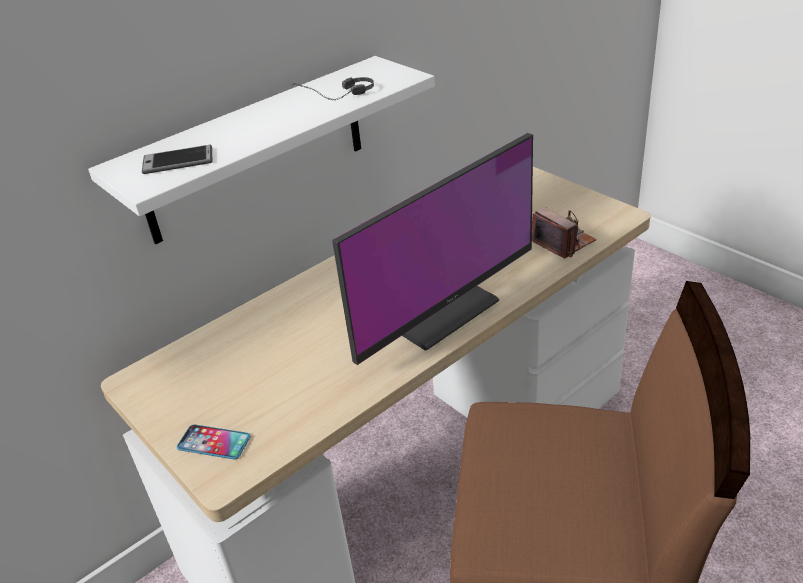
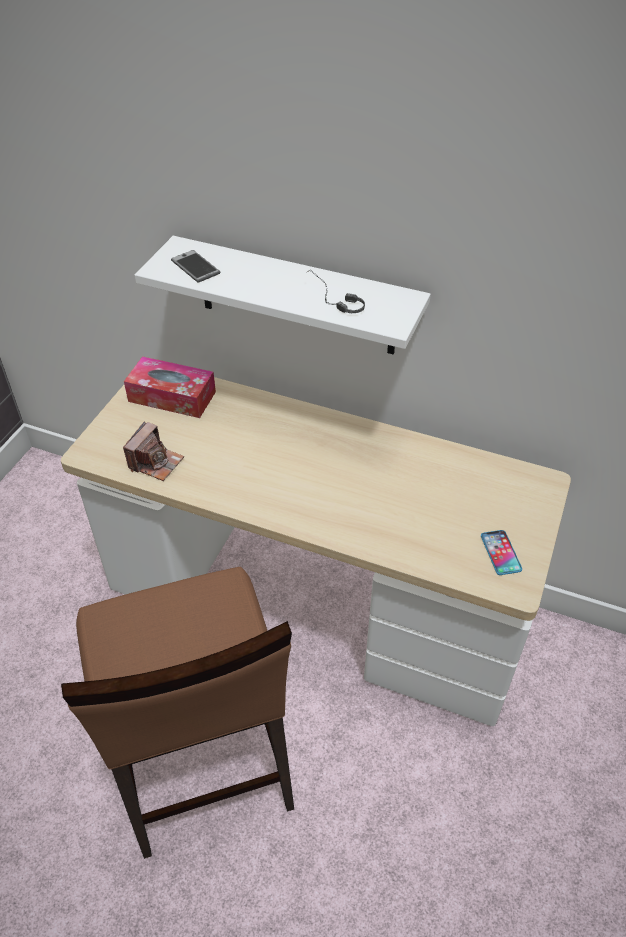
camera: 60 degrees right, 10 degrees up
(194, 372) = (172, 396): none -> tissue box
(214, 443) = (113, 436): phone -> phone (500, 553)
(432, 307) = (300, 493): monitor -> none
(563, 242) = (440, 554): camera -> camera (156, 462)

